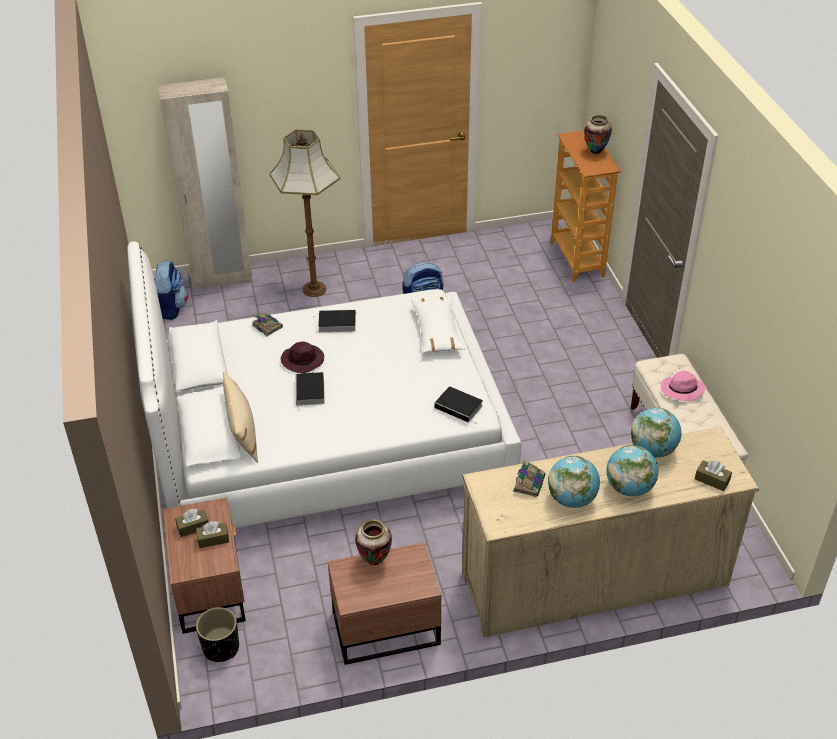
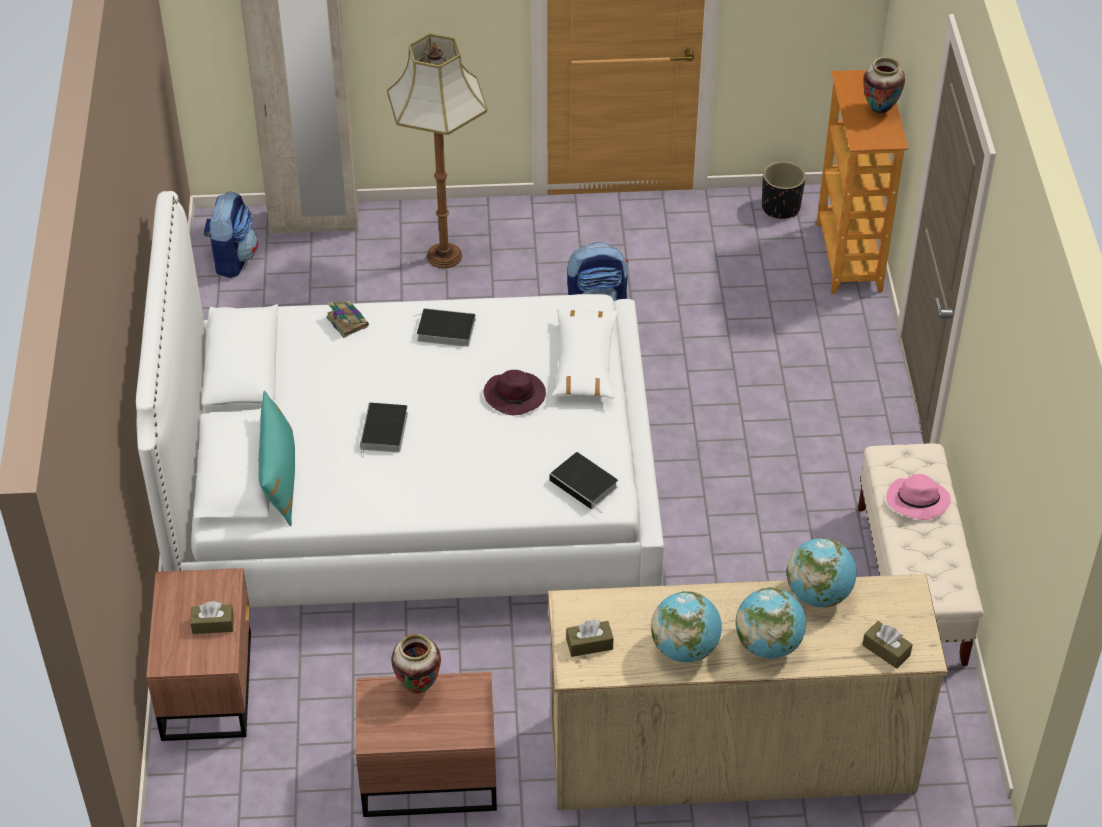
camera: 10 degrees right, 5 degrees up
(193, 527) = (190, 603): brown tissue box -> brown tissue box (589, 644)
(221, 647) = (207, 767): black planter -> black planter (781, 207)
(242, 431) = (279, 477): beige pillow -> turquoise pillow
(303, 360) = (386, 382): purple hat -> purple hat (515, 395)
(529, 483) = (634, 616): book -> none

